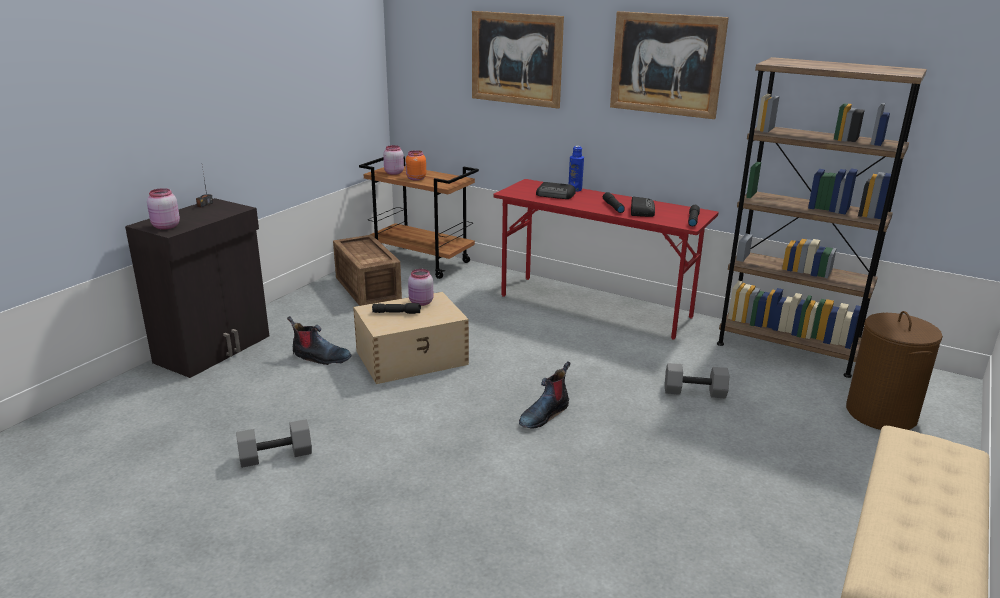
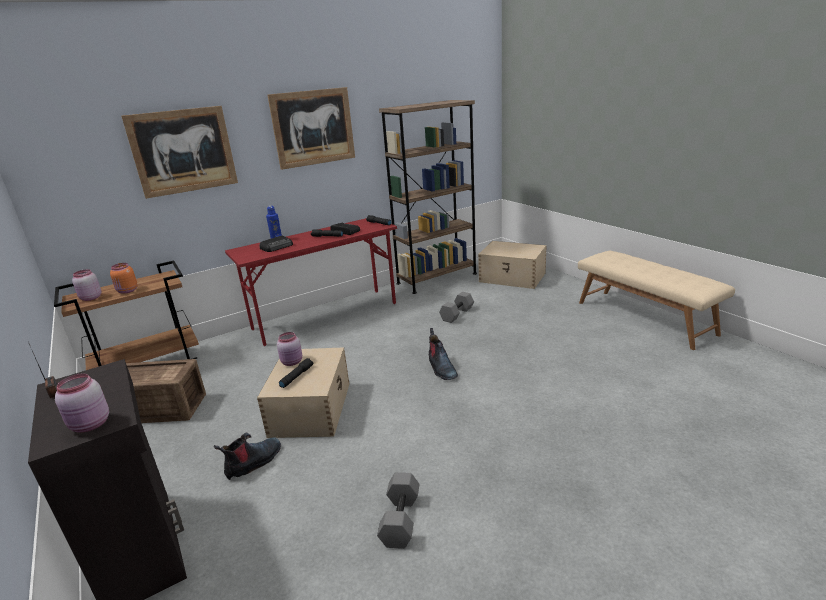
camera: 60 degrees left, 0 degrees up
(881, 414) = (513, 277): brown laundry basket -> beige storage box

